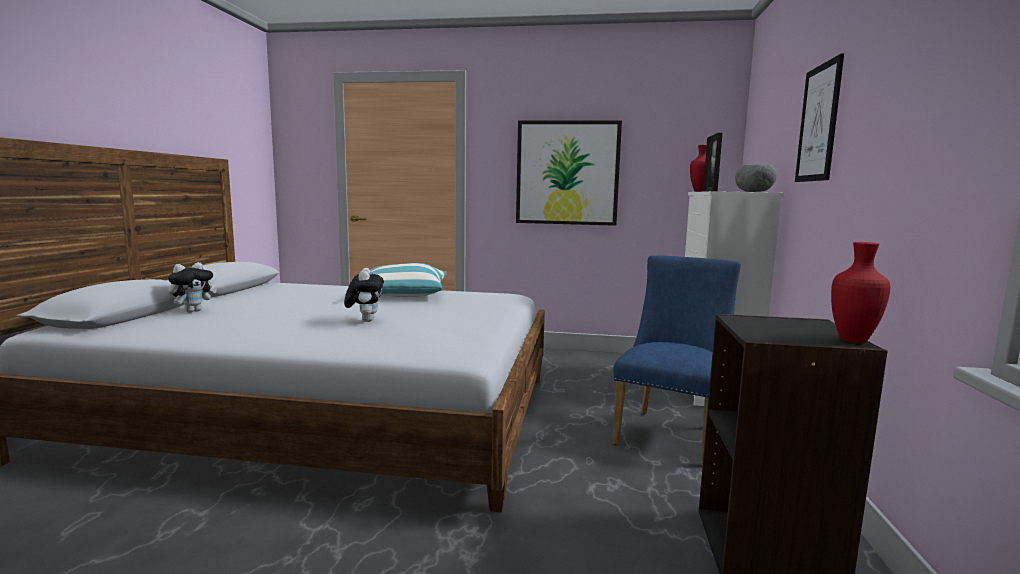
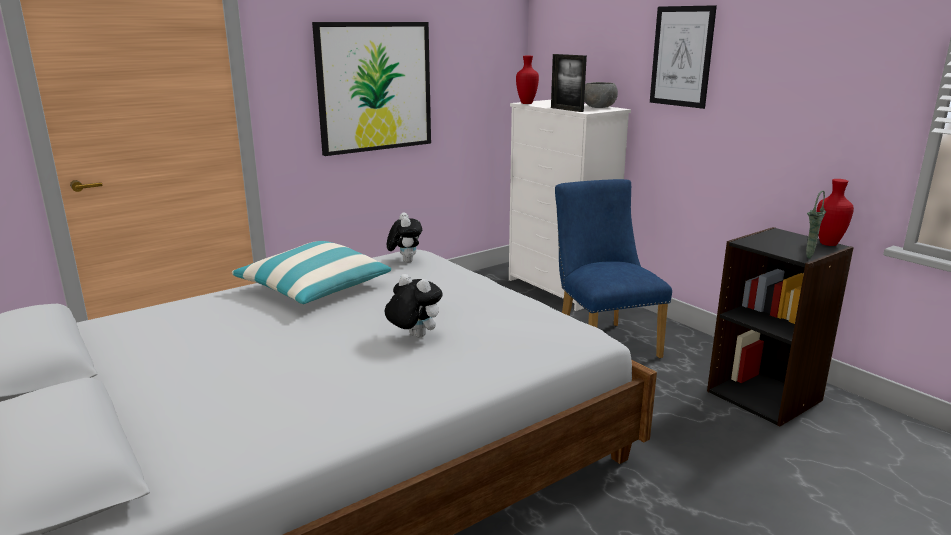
camera: 45 degrees left, 10 degrees up
(193, 311) = (152, 413): plush toy -> plush toy (405, 261)
(770, 340) = (809, 257): none -> green vase

